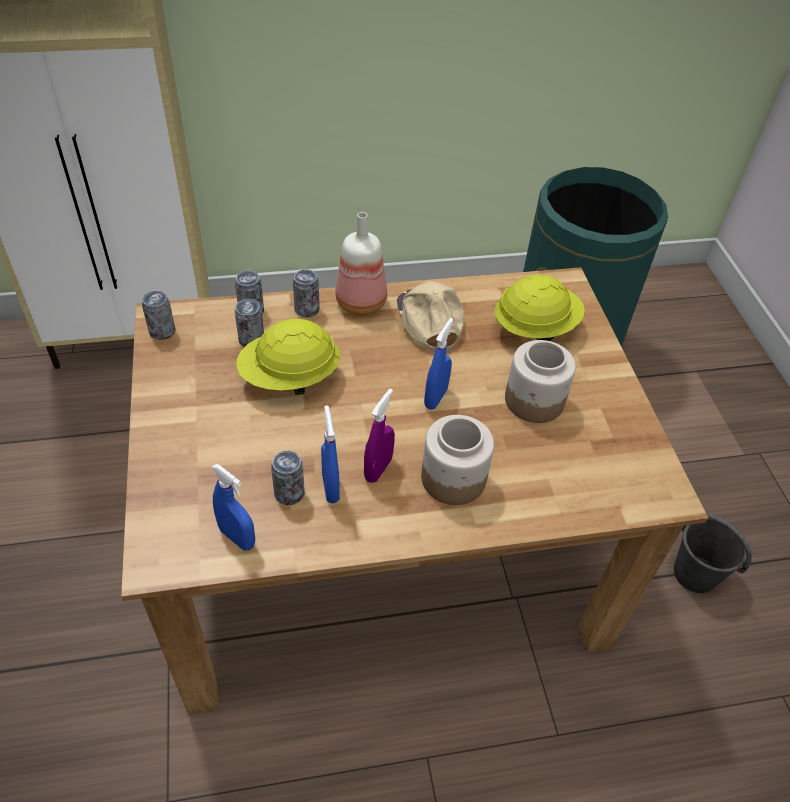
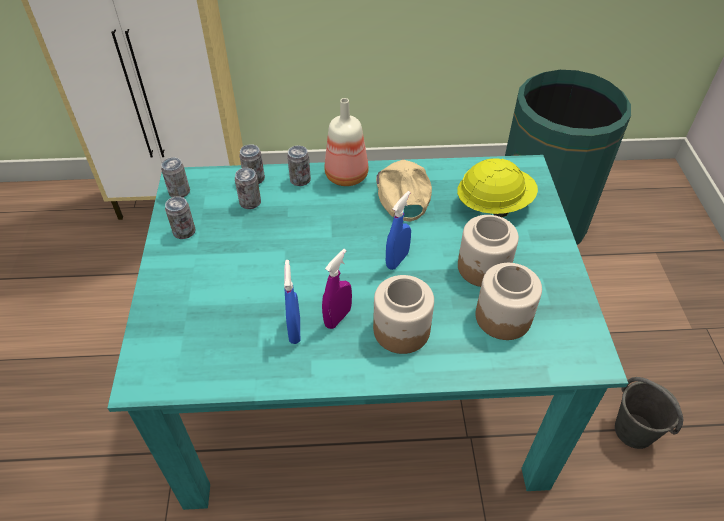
camera: 10 degrees right, 0 degrees up
(237, 537) = (210, 366): blue spray bottle -> none
(289, 493) = (259, 333): can -> can (184, 232)
(290, 378) = (276, 235): yellow hard hat -> none
(386, 550) = (364, 387): brown dining table -> turquoise dining table
(564, 455) = (503, 317): none -> jar

